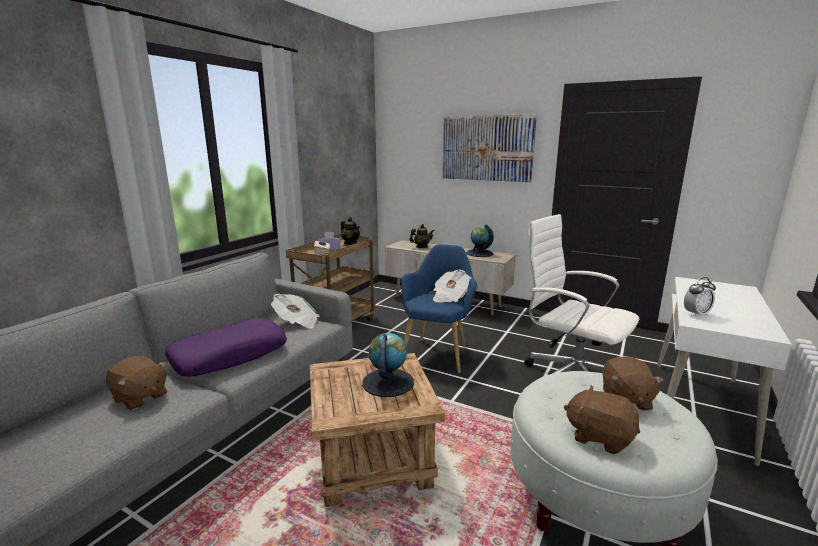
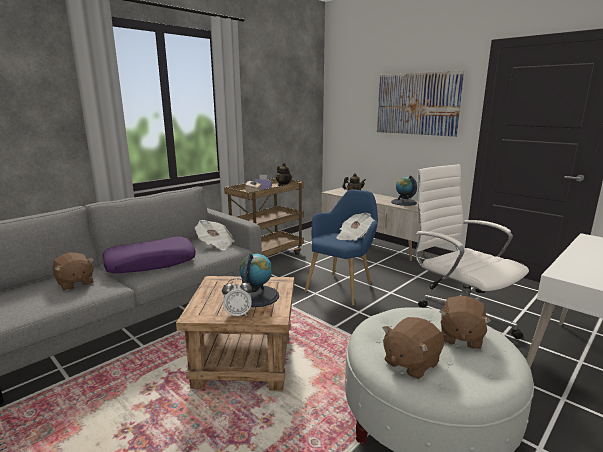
camera: 15 degrees right, 0 degrees up
(599, 437) = (410, 363): brown plush toy -> brown plush toy turned 90 degrees counterclockwise
(696, 314) = (569, 267): alarm clock -> alarm clock (238, 314)

